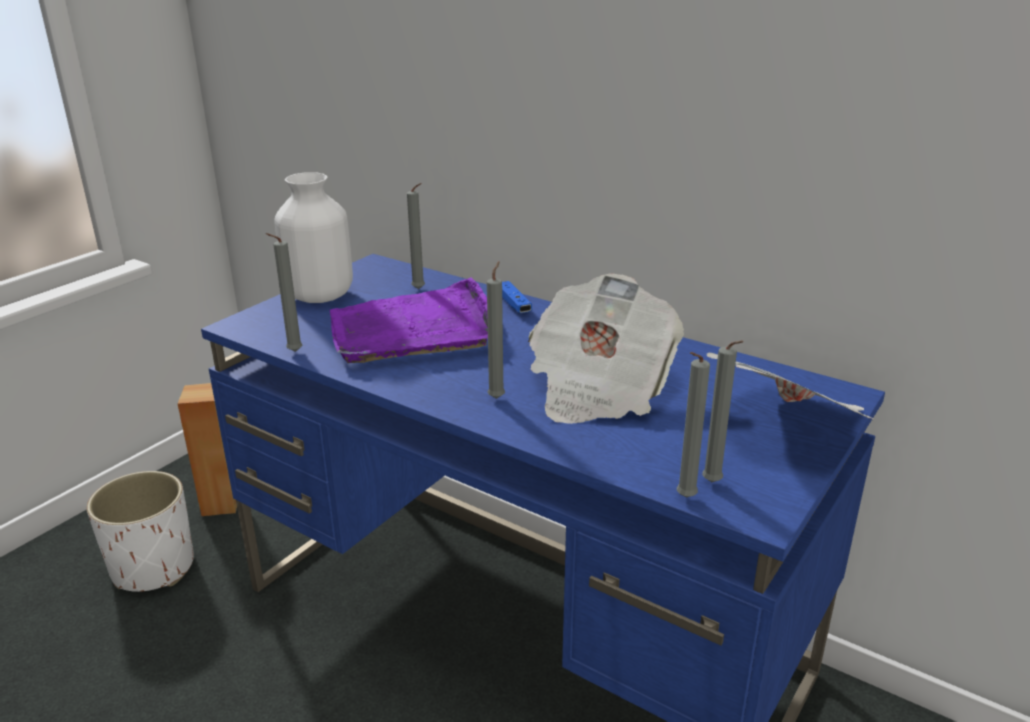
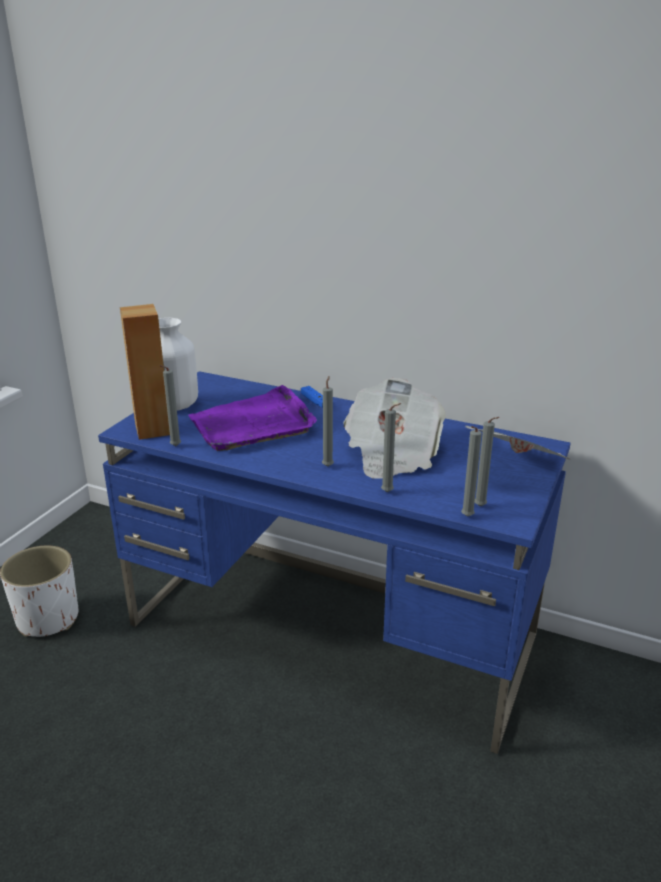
camera: 10 degrees left, 0 degrees up
(222, 503) = (86, 567): brown speaker -> brown speaker (153, 429)
(420, 290) = (245, 396): grey candle -> grey candle (389, 492)

